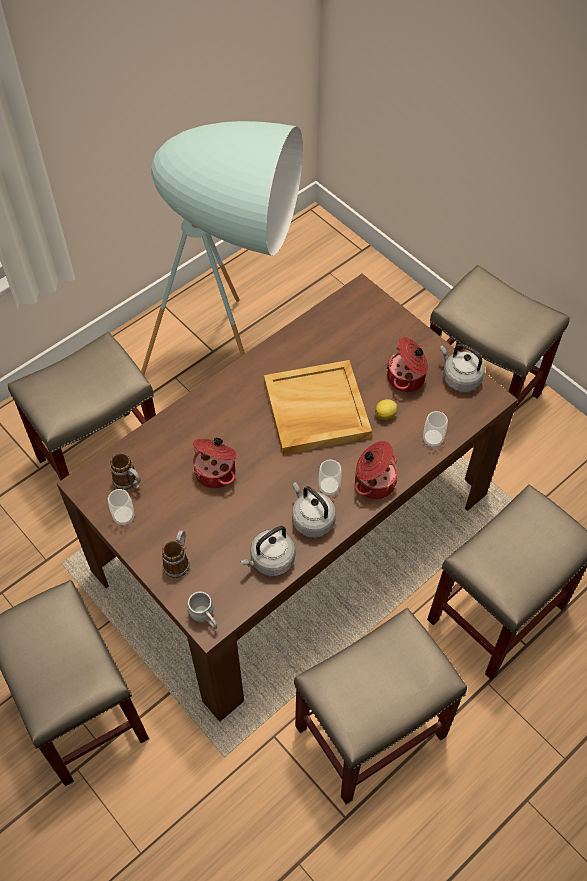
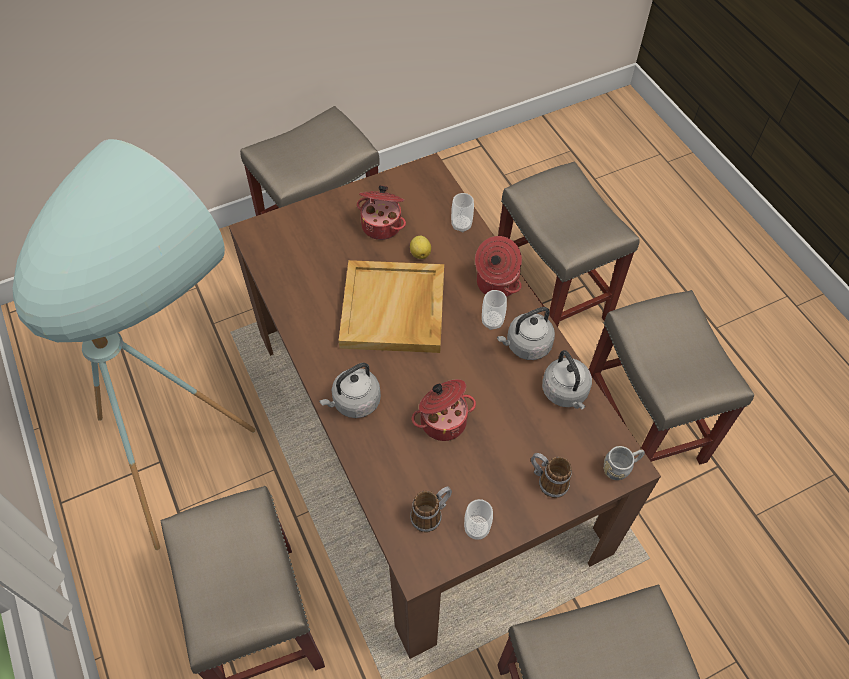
camera: 75 degrees left, 0 degrees up
(459, 378) = (397, 186): grey kettle -> grey kettle (354, 402)

